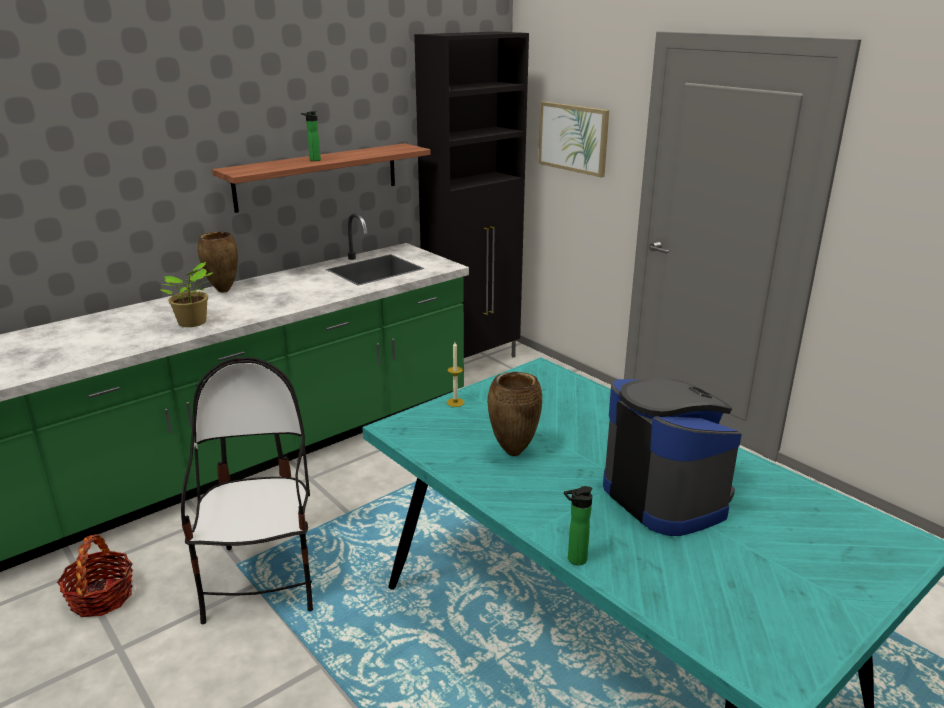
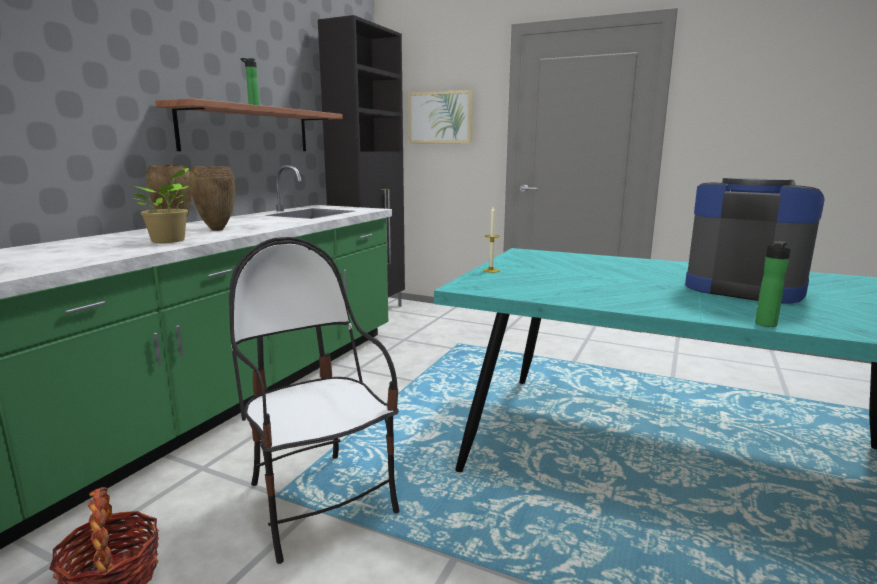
camera: 25 degrees left, 10 degrees down
(513, 452) = (590, 285): brown vase -> brown vase (217, 230)

